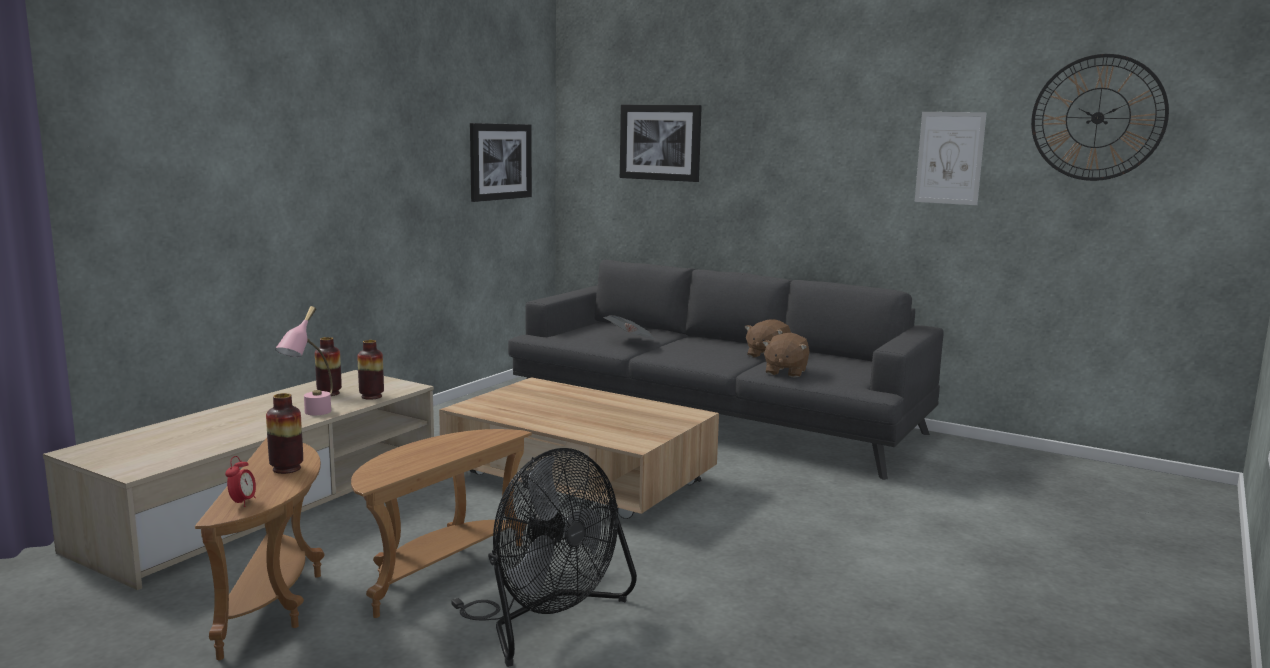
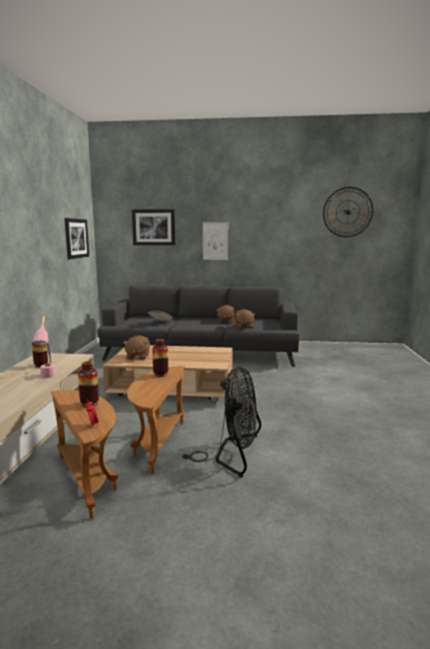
camera: 25 degrees left, 0 degrees up
(371, 396) = (68, 363): vase -> vase (160, 374)
(515, 403) = (137, 357): none -> brown plush toy
(949, 158) = (290, 230): picture -> picture (215, 241)

